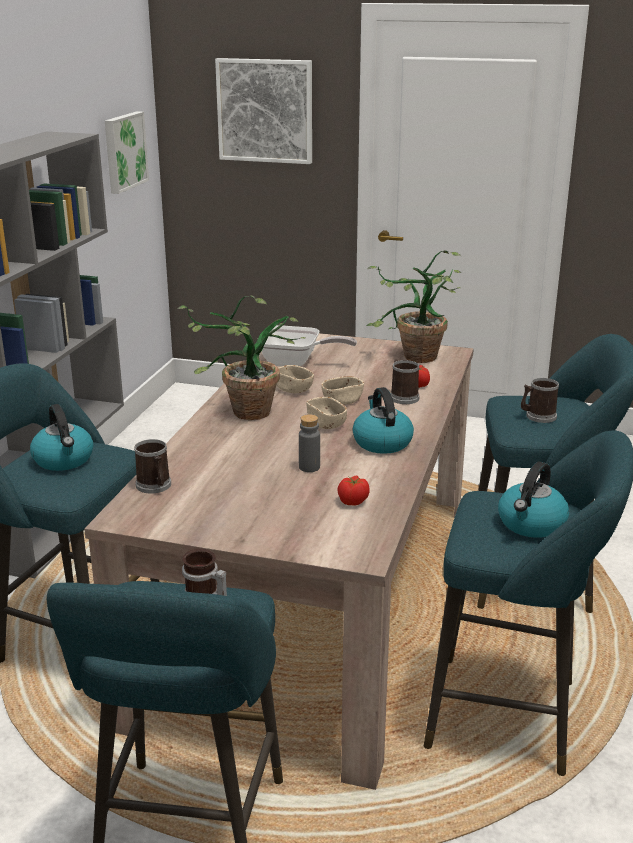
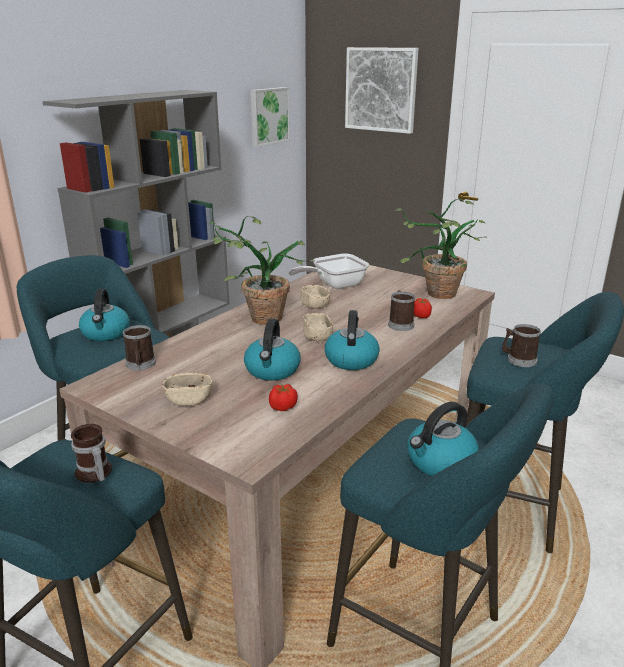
camera: 20 degrees right, 0 degrees up
(296, 363) = (334, 285): frying pan -> frying pan turned 120 degrees clockwise
(309, 467) = (272, 370): grey bottle -> kettle
(342, 401) = (346, 320): beige bowl -> beige bowl (189, 400)

